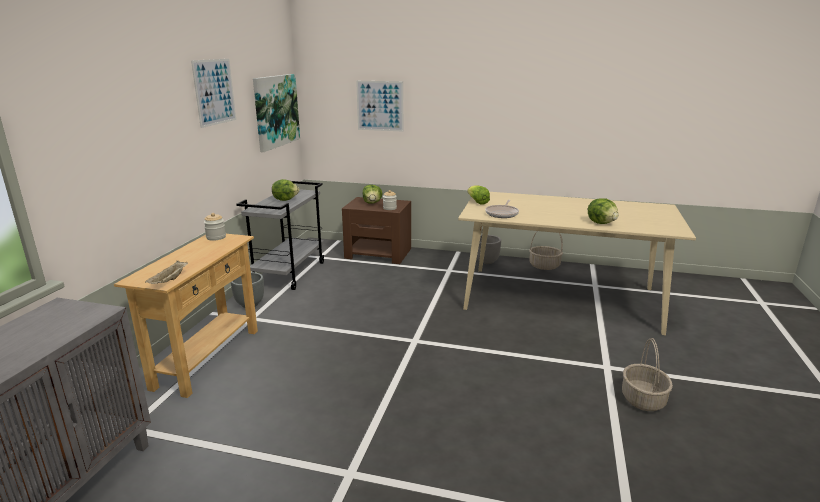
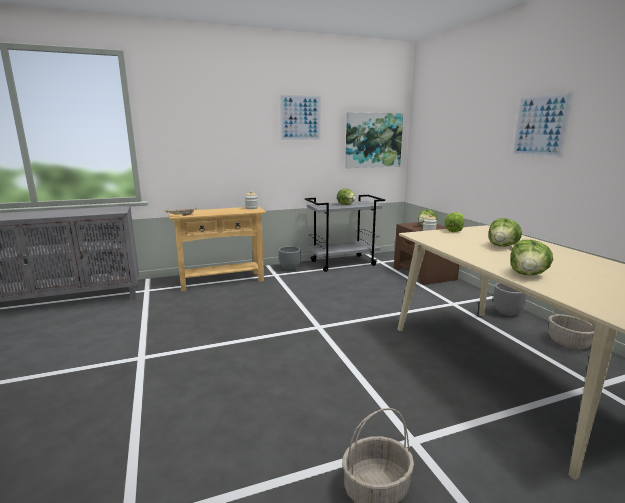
camera: 55 degrees right, 5 degrees down
(380, 106) = (454, 139): picture -> picture (540, 126)
(502, 213) = (445, 240): frying pan -> none
(537, 207) = (502, 246): none -> lettuce

